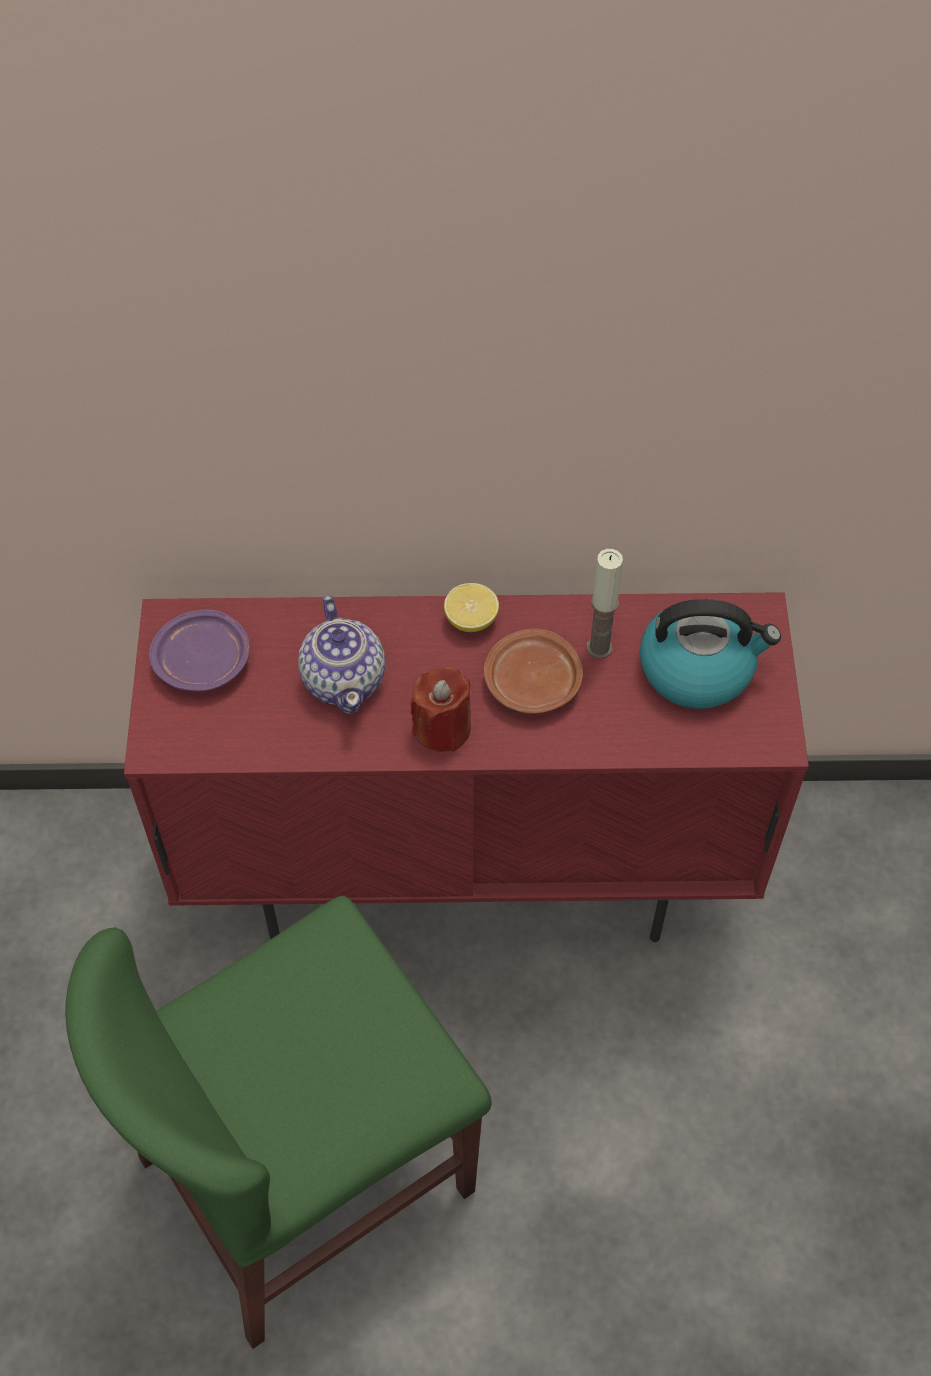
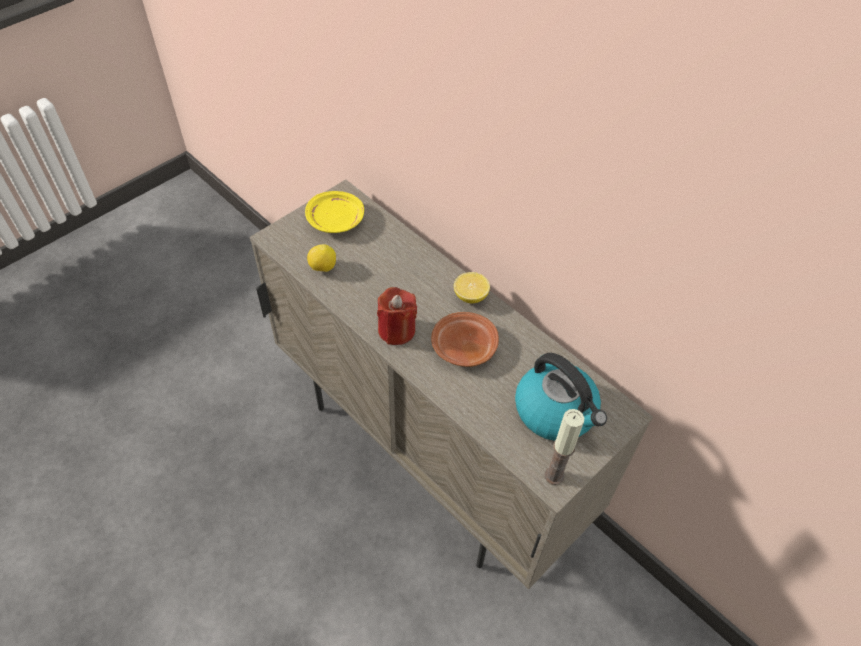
camera: 45 degrees right, 5 degrees down
(203, 660) = (336, 220): purple plate -> yellow plate
(266, 731) = (323, 268): none -> lemon
(307, 1174) = (222, 512): green chair -> none
(344, 678) = (382, 274): teapot -> none
(466, 873) = (429, 454): red cabinet -> beige cabinet
(599, 648) = (516, 359): candle -> candle (554, 475)

